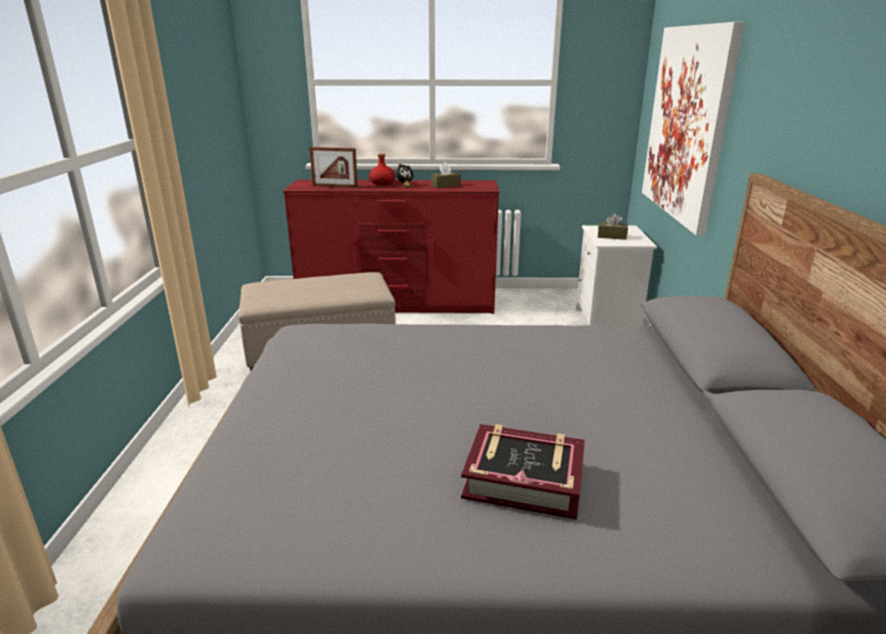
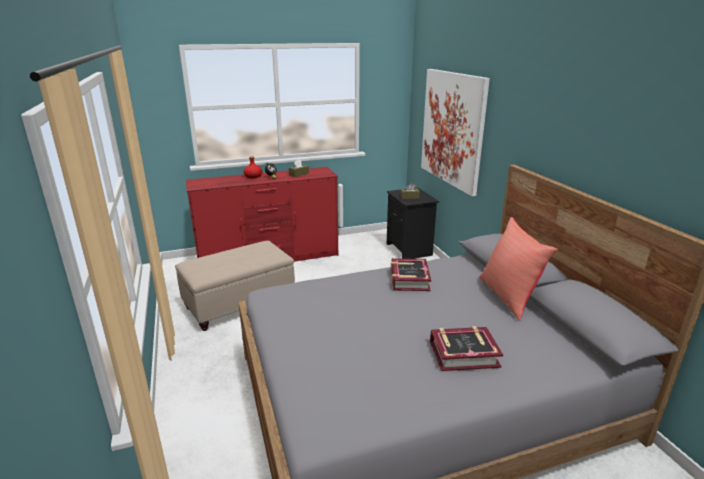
camera: 20 degrees left, 0 degrees up
(335, 186) = (222, 183): picture frame -> none
(519, 346) = (409, 279): none -> book
(608, 322) = (410, 250): white nightstand -> black nightstand
(681, 402) = (509, 296): none -> red pillow

